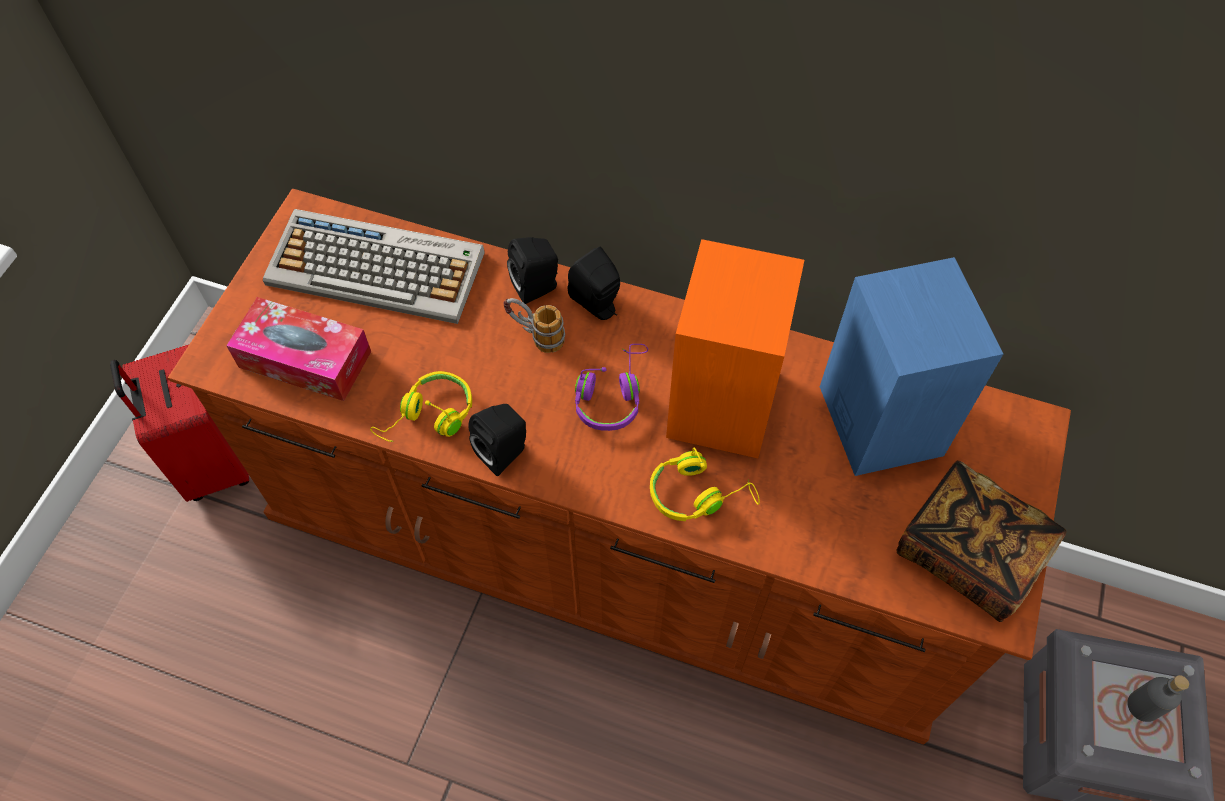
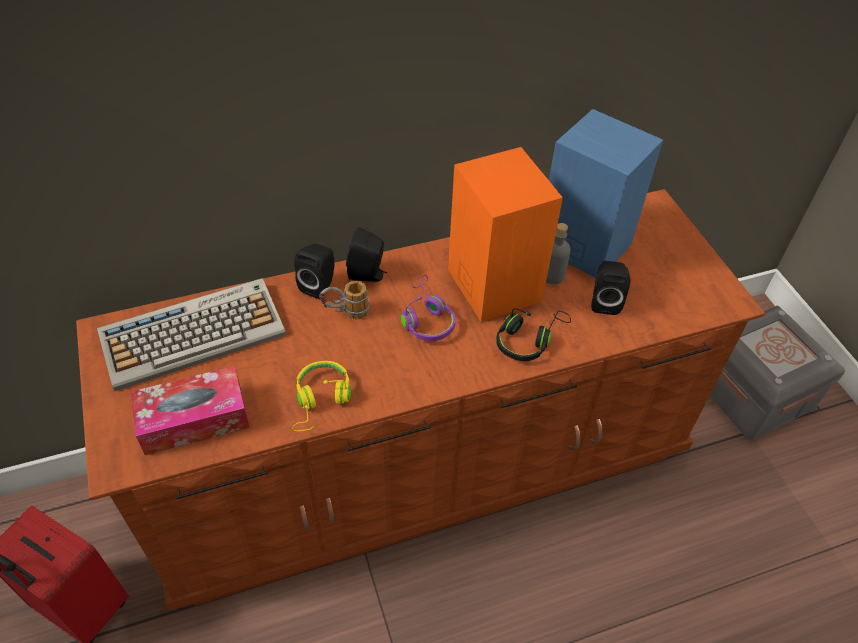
camera: 40 degrees left, 10 degrees down
(505, 452) = (392, 389): black speaker -> black speaker (604, 301)
(698, 493) = (528, 339): yellow headphones -> black headphones
(969, 554) = (690, 283): book -> none
(1143, 706) = (778, 344): grey bottle -> grey bottle (552, 275)

